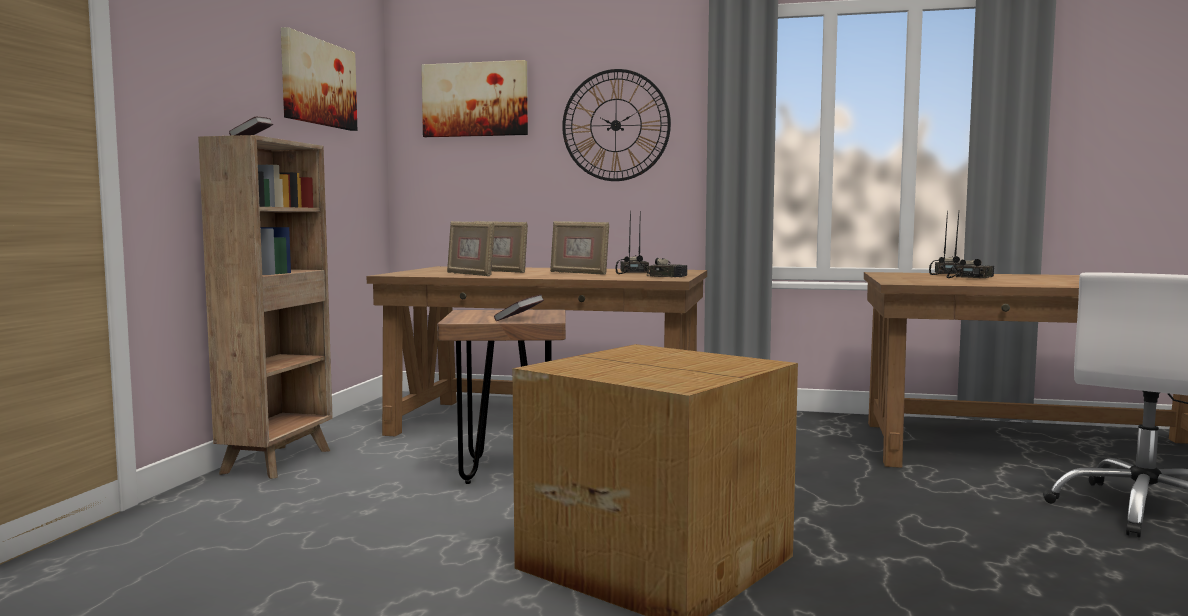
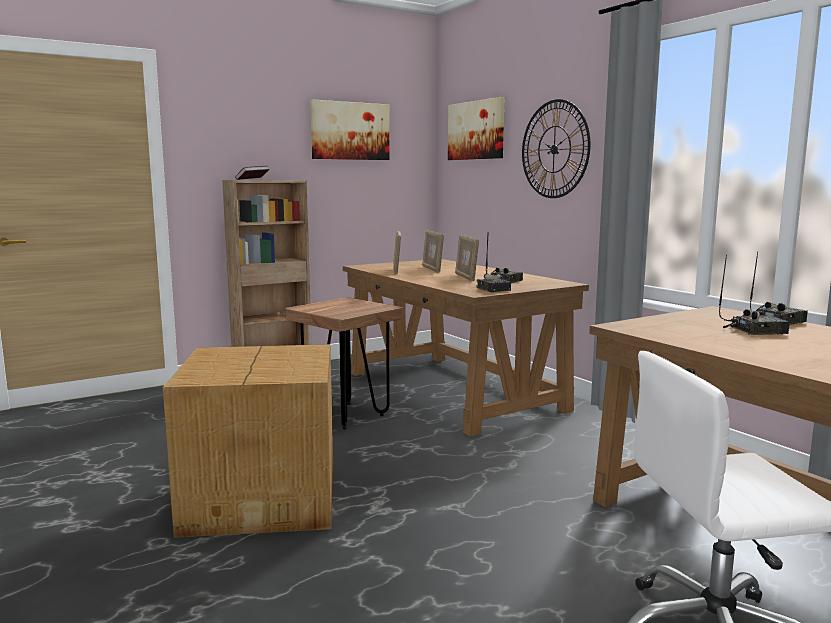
camera: 45 degrees right, 5 degrees up
(519, 319) = (333, 311): book -> none

